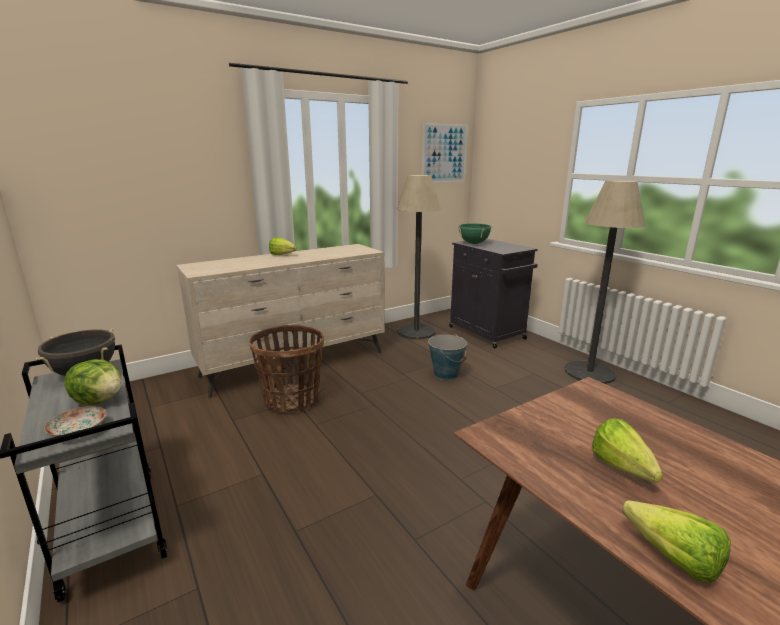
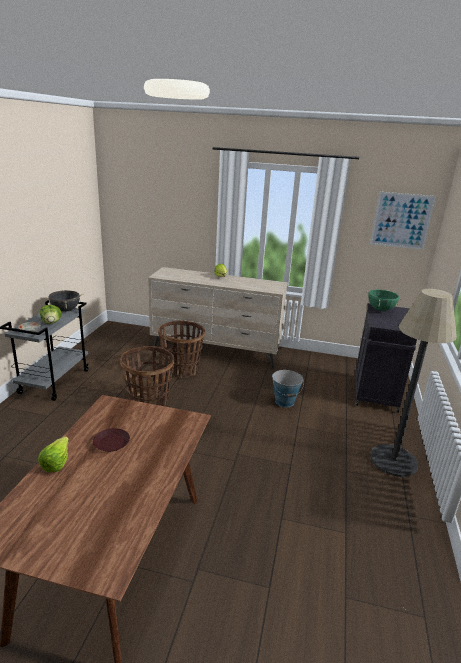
camera: 45 degrees right, 5 degrees up
(323, 458) = (149, 402): none -> basket
(416, 331) = (323, 367): floor lamp -> none
(625, 472) = (112, 443): lettuce -> brown plate

